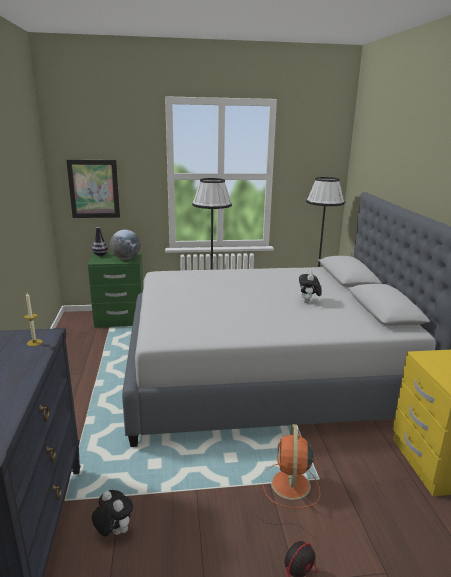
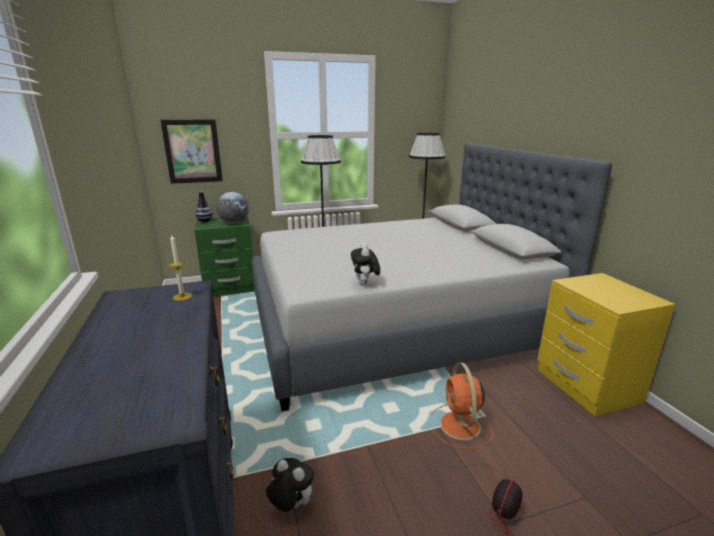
camera: 10 degrees left, 0 degrees up
(308, 302) = (437, 246): plush toy -> plush toy (365, 284)

